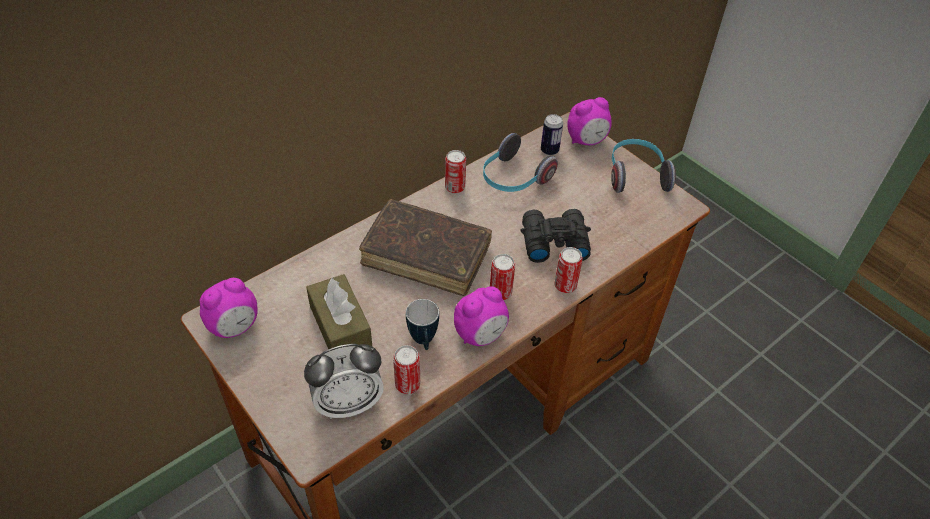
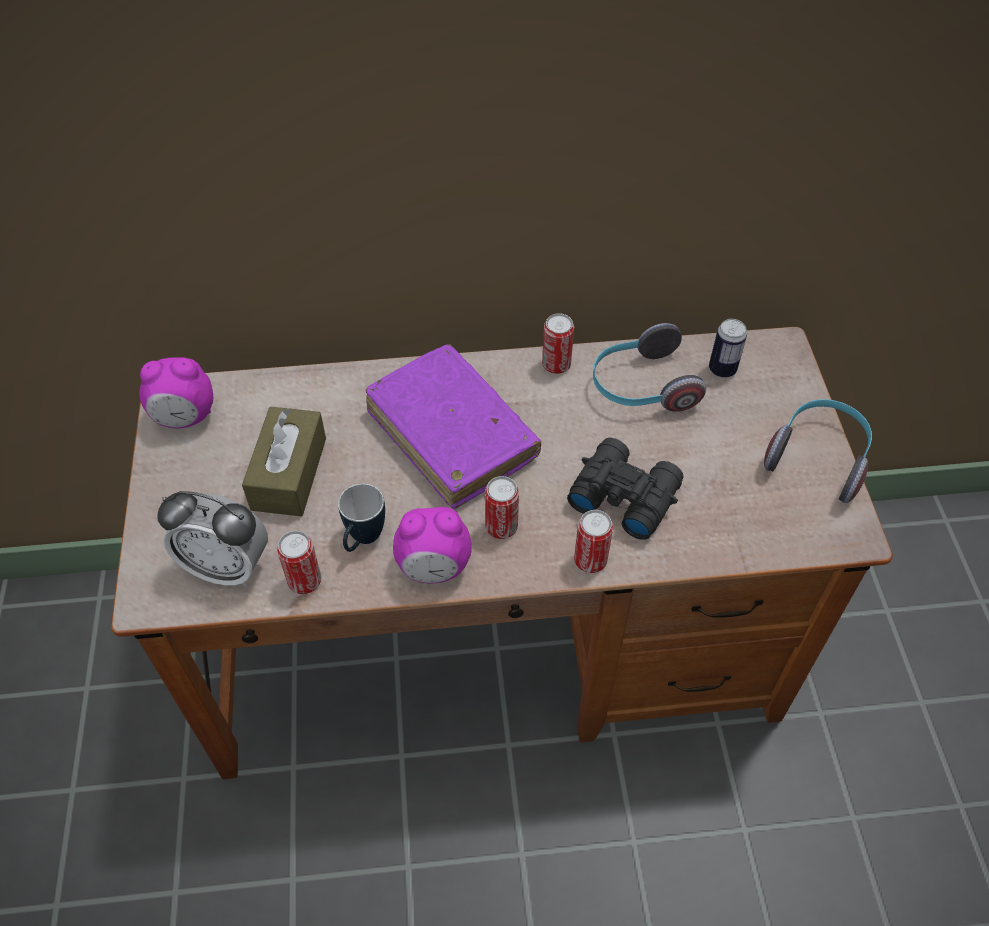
camera: 35 degrees right, 5 degrees up
(426, 255) = (452, 435): brown book -> purple book
(586, 141) = (786, 378): alarm clock -> none

